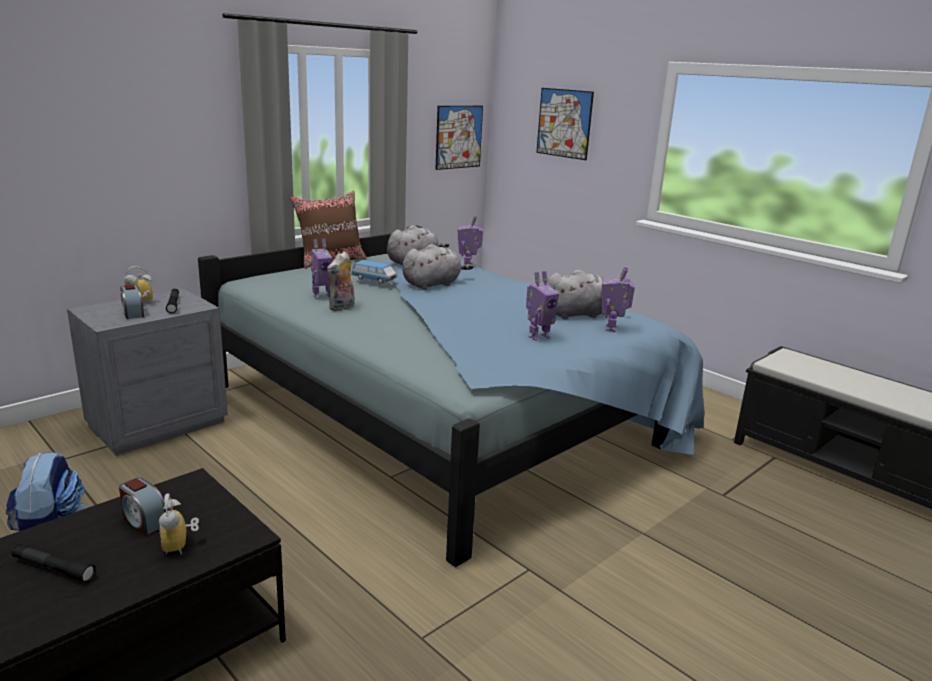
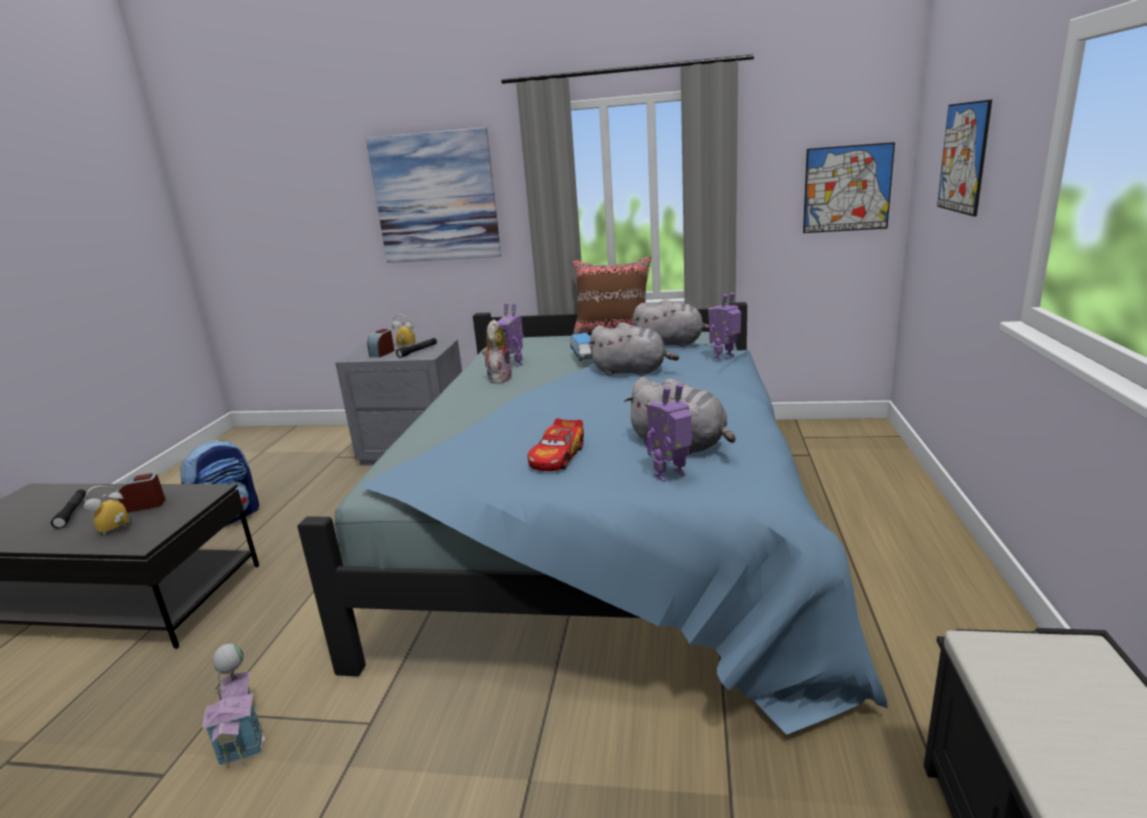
camera: 55 degrees right, 0 degrees up
(131, 130) = (435, 197): none -> picture
(144, 521) = (145, 505): alarm clock -> alarm clock turned 75 degrees clockwise
(342, 308) = (499, 378): plush toy -> plush toy turned 105 degrees clockwise
(471, 628) = (243, 735): none -> toy house
(538, 336) = (558, 456): toy robot -> toy car

